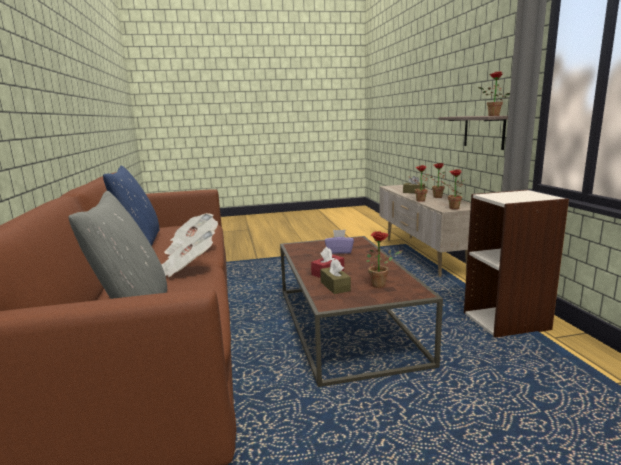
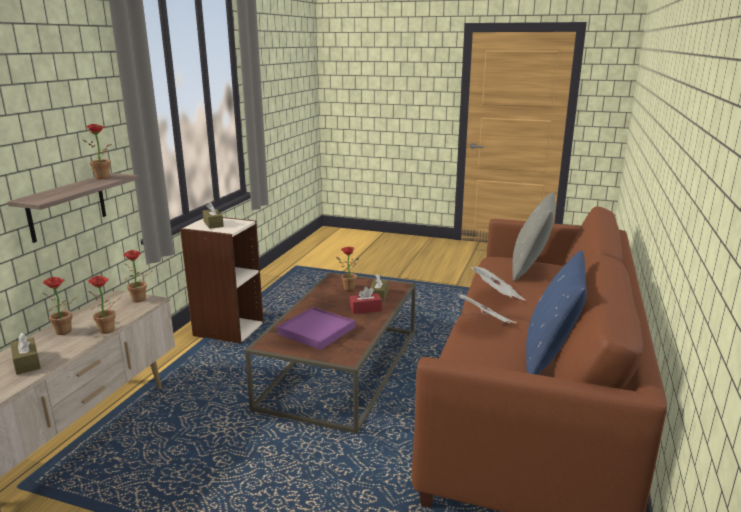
camera: 150 degrees left, 5 degrees up
(339, 251) = (316, 331): purple tissue box -> purple tray
(522, 195) = (213, 224): none -> brown tissue box

